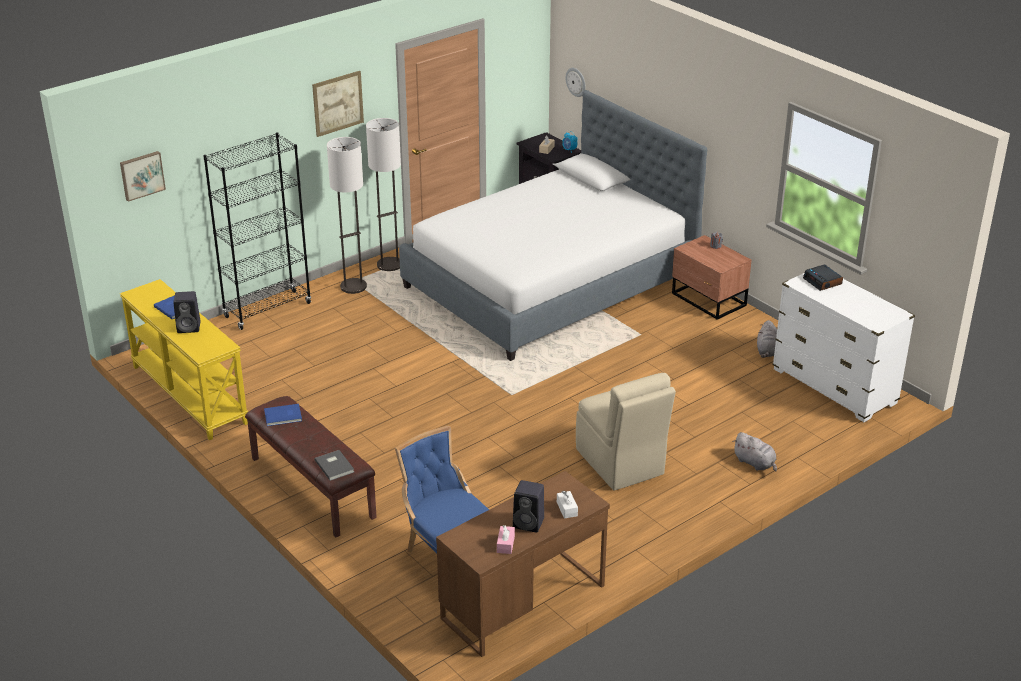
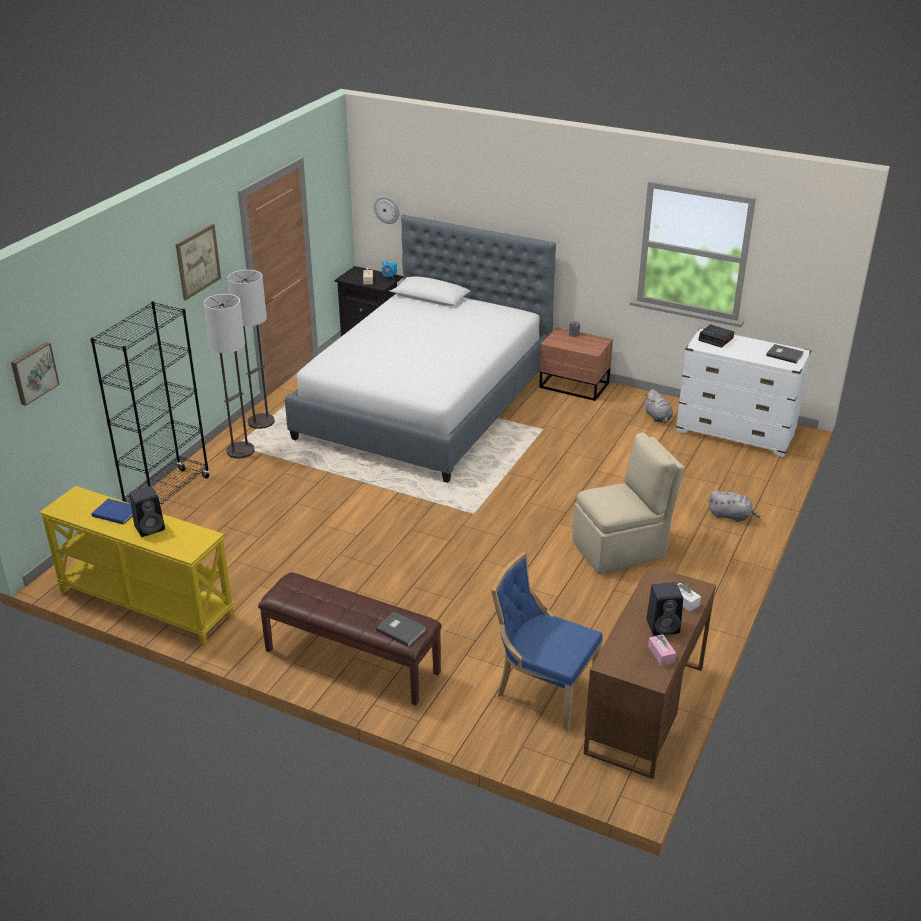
camera: 25 degrees left, 0 degrees up
(283, 416) = (306, 594): blue book -> none
(620, 463) = (621, 549): beige chair -> beige chair turned 60 degrees counterclockwise
(880, 313) = (784, 354): none -> grey book

